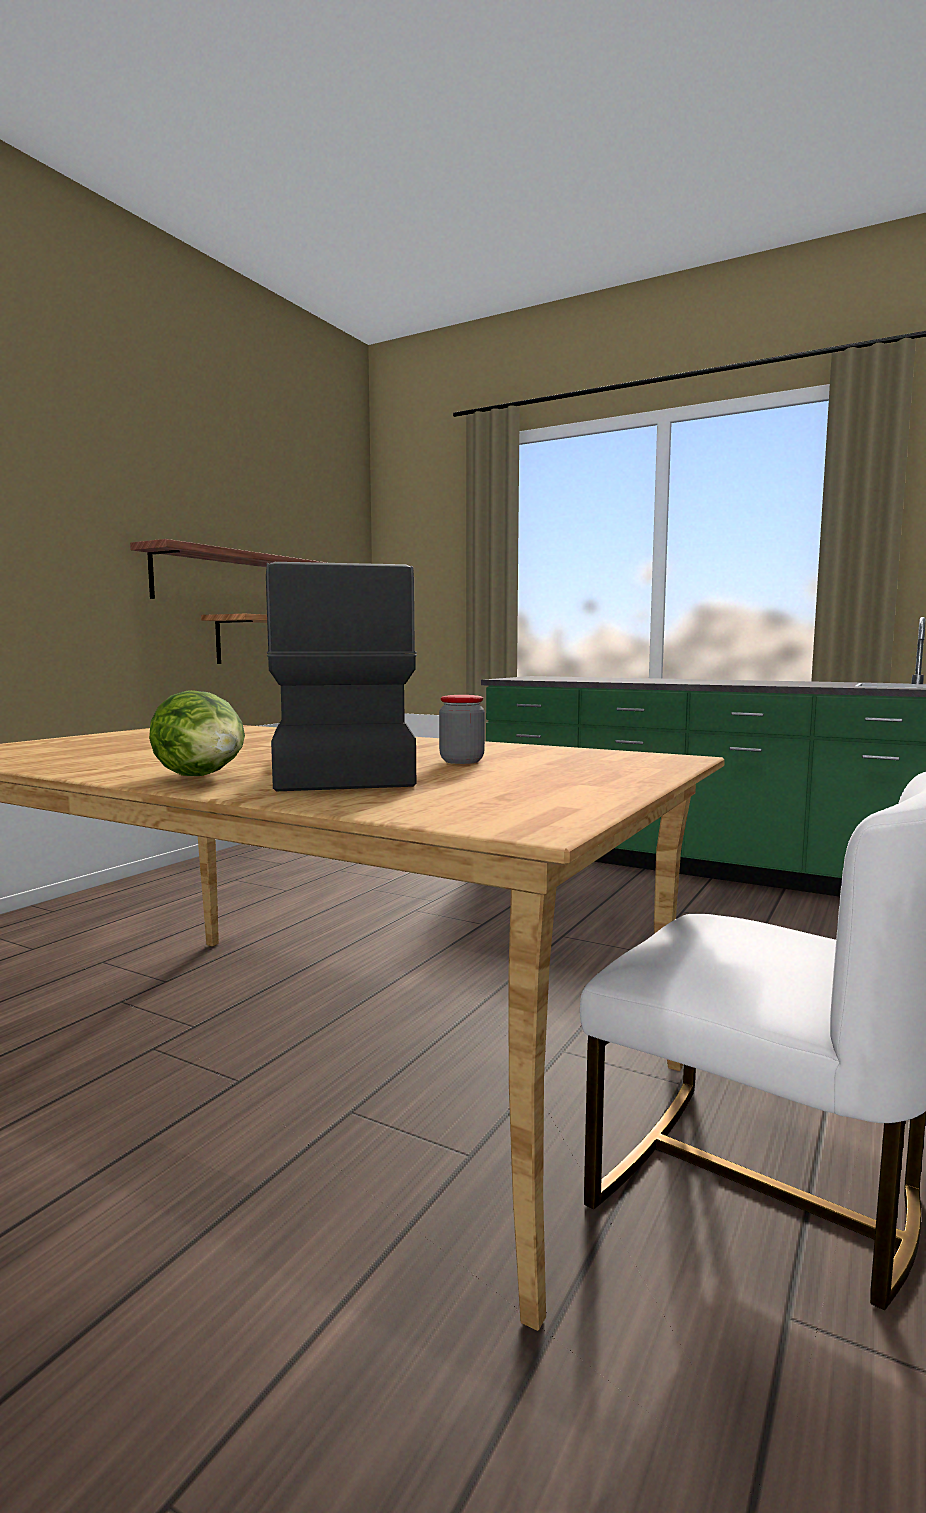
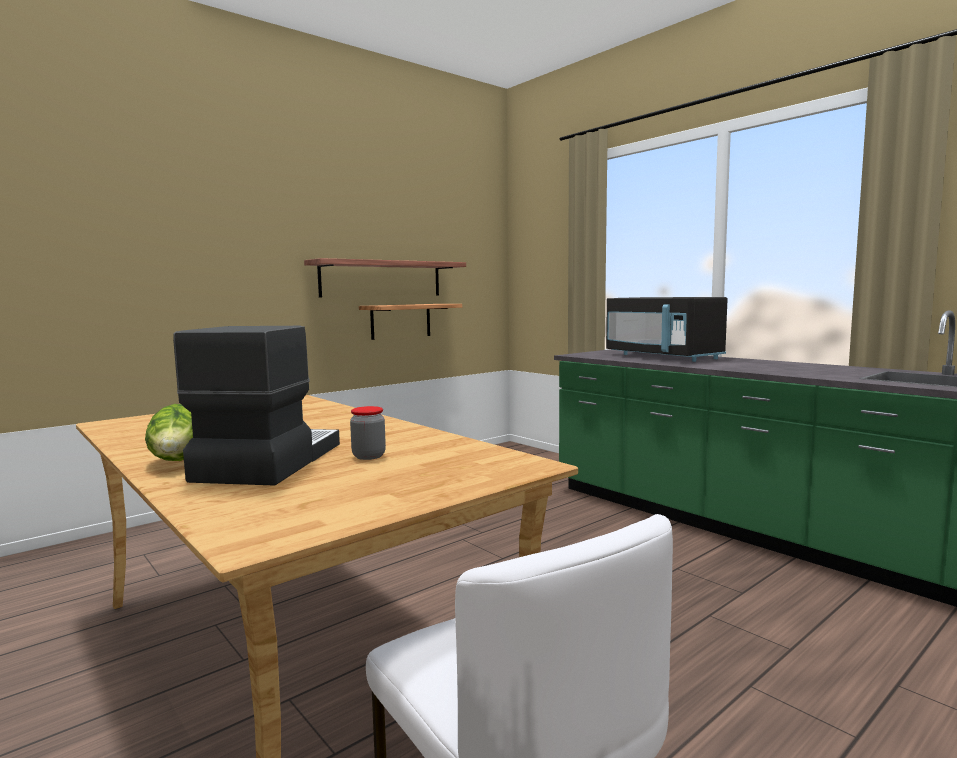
camera: 20 degrees right, 0 degrees up
(611, 679) = (663, 357): none -> black microwave

